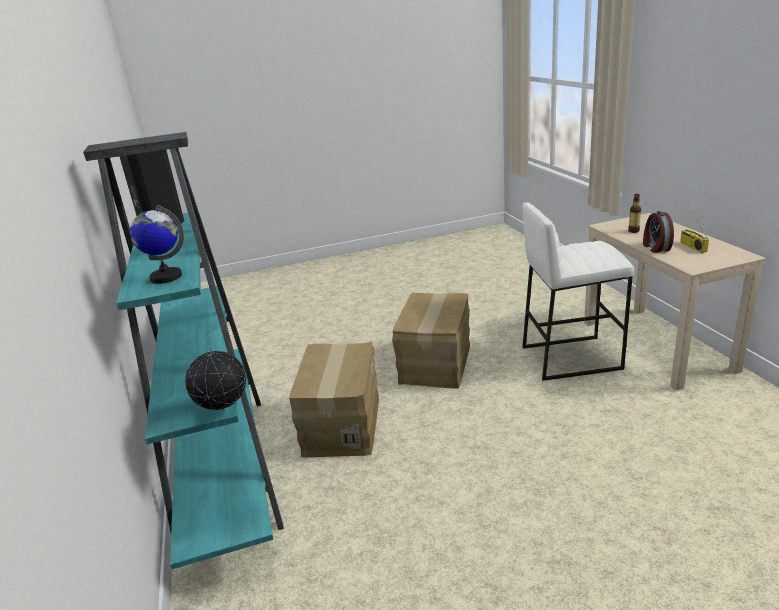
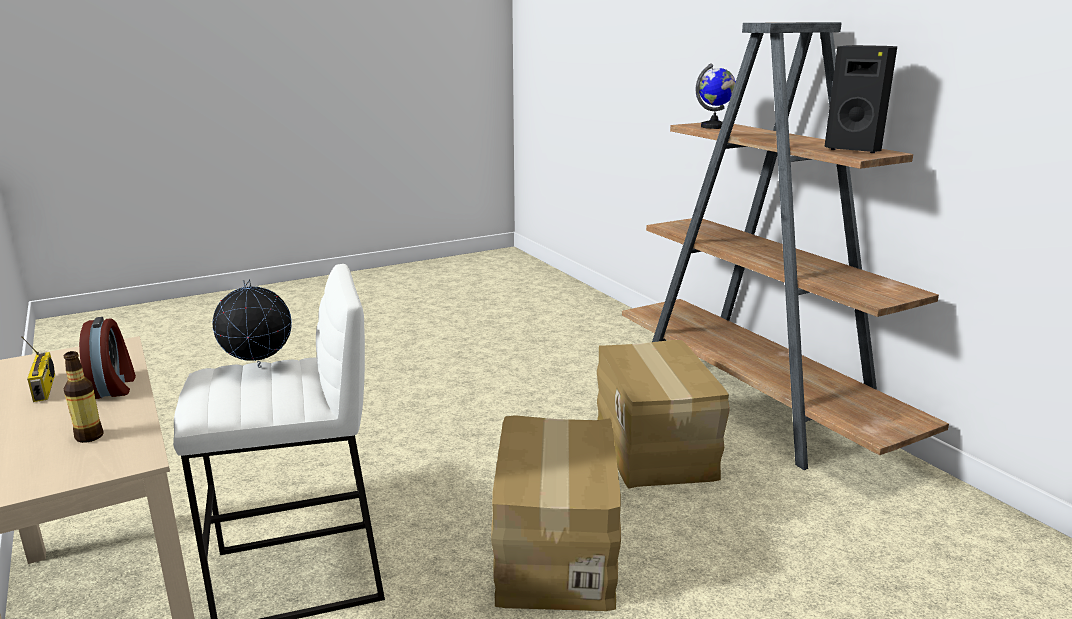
camera: 165 degrees right, 5 degrees down
(224, 411) = (659, 225): globe -> globe (258, 367)
(224, 465) = (755, 404): turquoise bookcase -> brown bookcase

